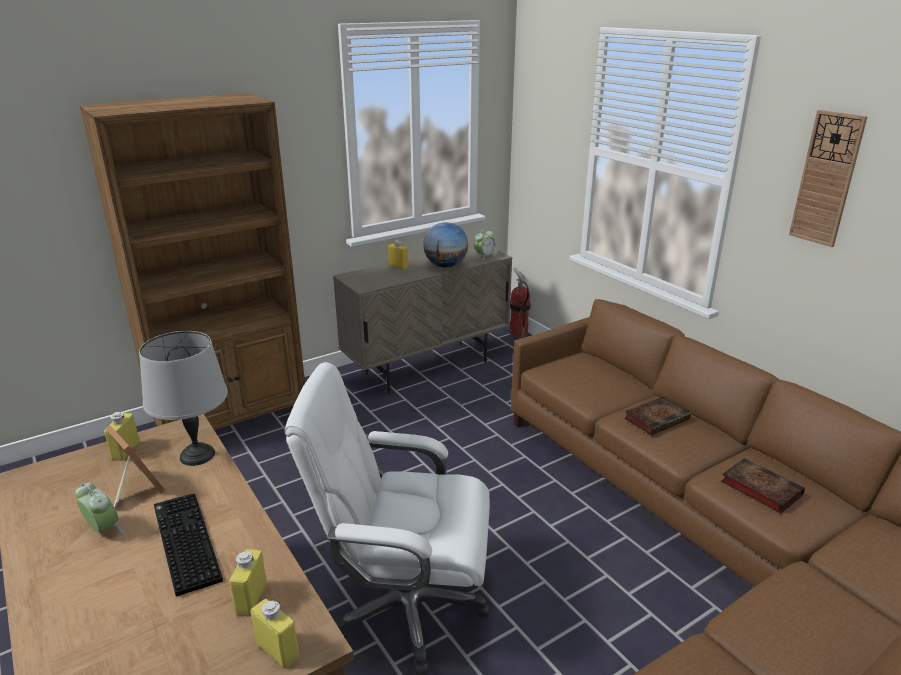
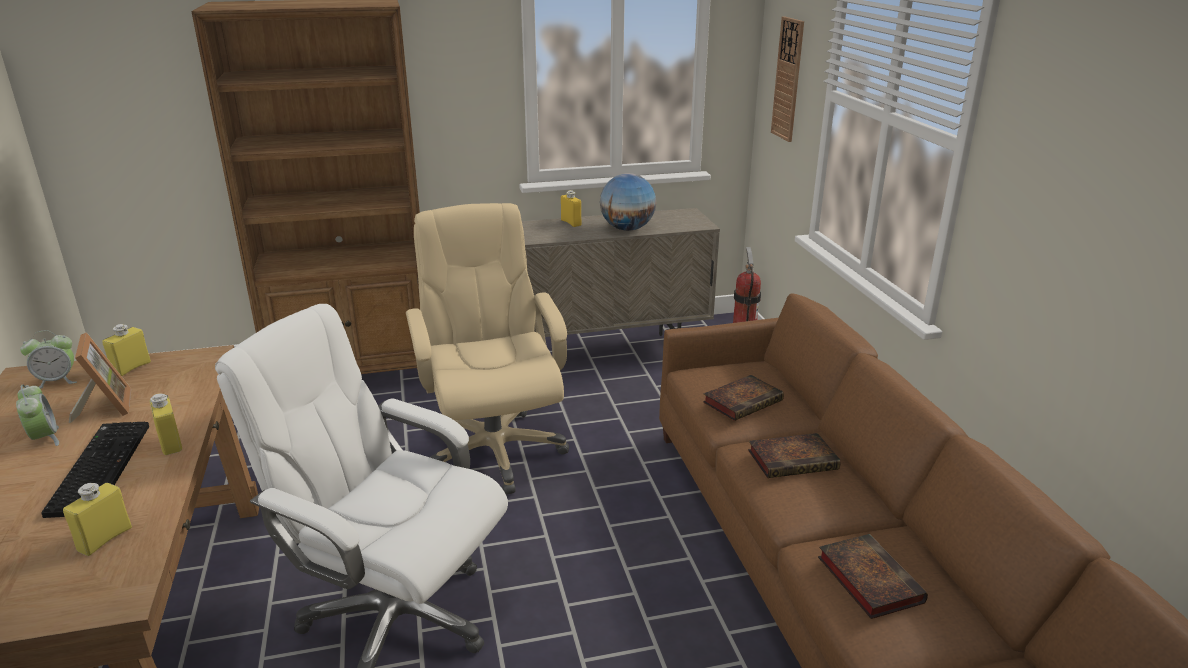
camera: 20 degrees right, 0 degrees up
(197, 454) = (189, 385): grey table lamp -> none
(277, 651) = (79, 597): yellow bottle -> yellow bottle (170, 443)
(393, 459) = (493, 450): none -> beige office chair
(485, 256) = (685, 224): alarm clock -> alarm clock (57, 381)
(594, 383) = (743, 401): none -> book
(826, 179) = (1073, 146): wall clock -> wall clock (788, 79)

